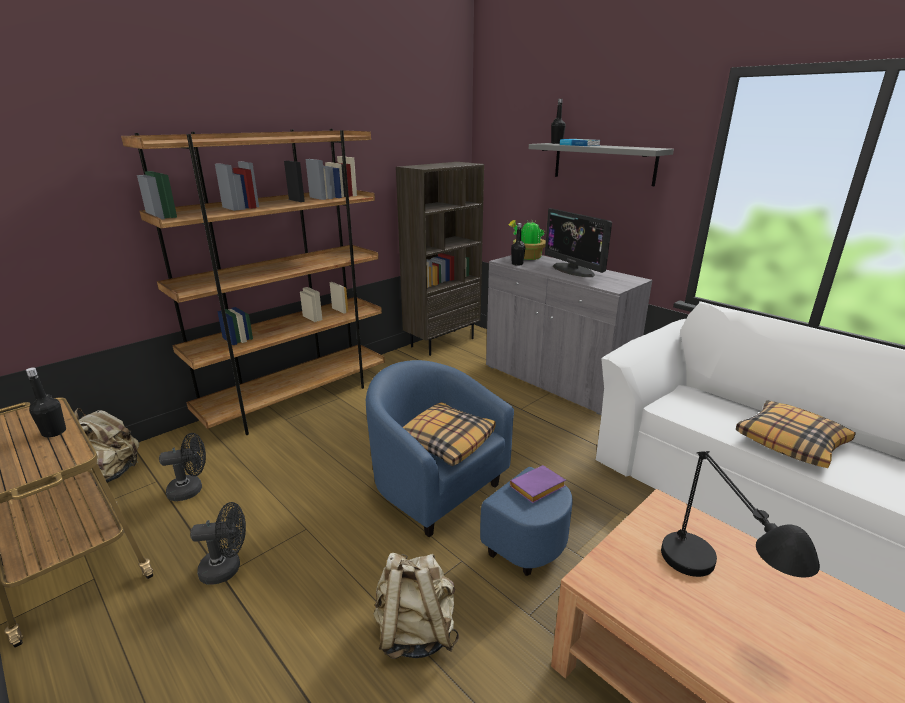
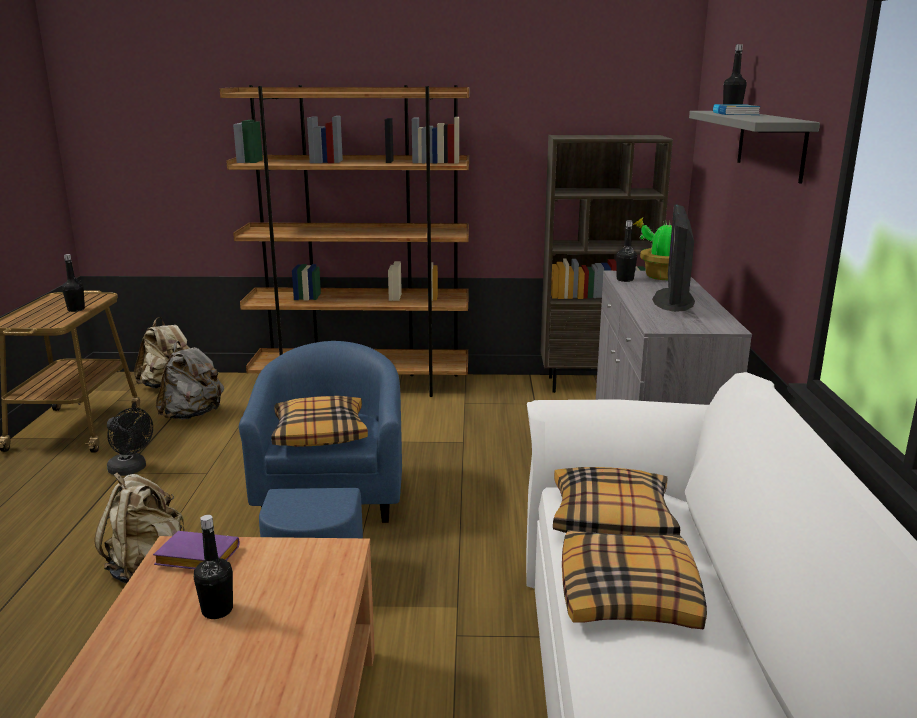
camera: 45 degrees right, 5 degrees down
(191, 489) = (192, 415): black fan -> grey backpack
(537, 489) = (323, 503): purple book -> purple book (195, 558)
(702, 409) = (611, 519): none -> pillow
(711, 594) = (217, 610): black table lamp -> black bottle

